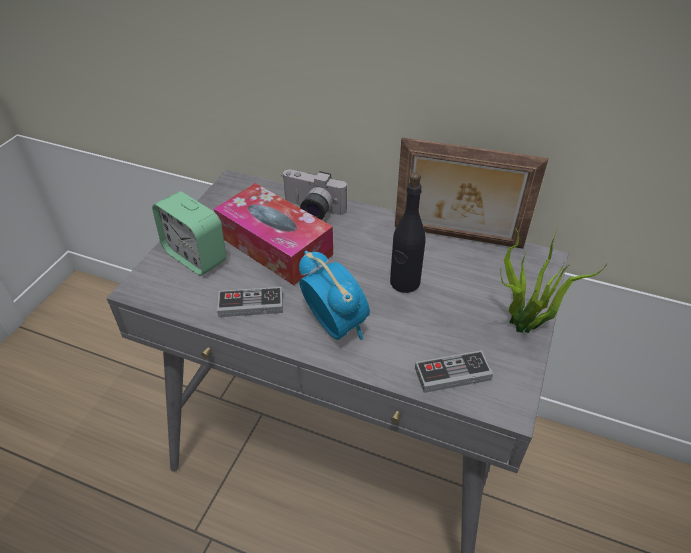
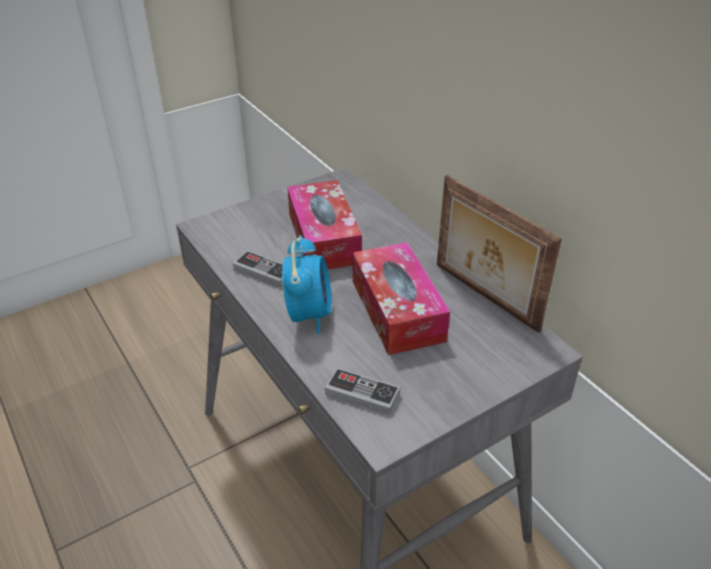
camera: 35 degrees right, 5 degrees down
(195, 256) = (259, 221): alarm clock -> none
(312, 210) = (380, 224): camera -> none
(404, 283) = (397, 310): black bottle -> tissue box
(525, 327) = (465, 392): potted plant -> none

